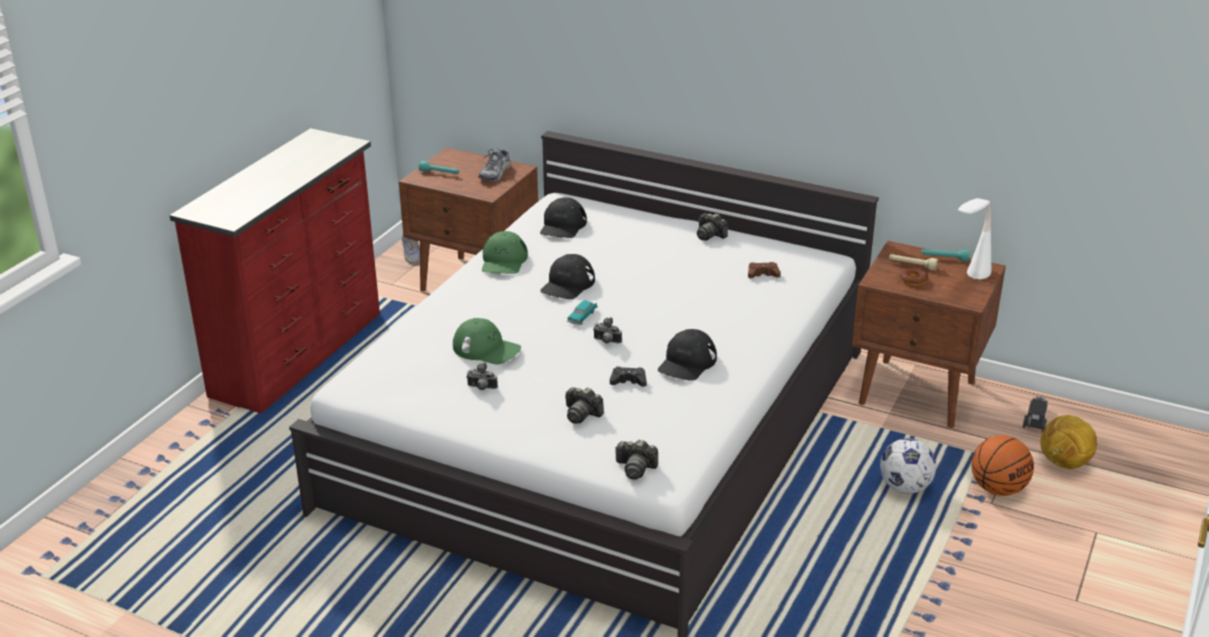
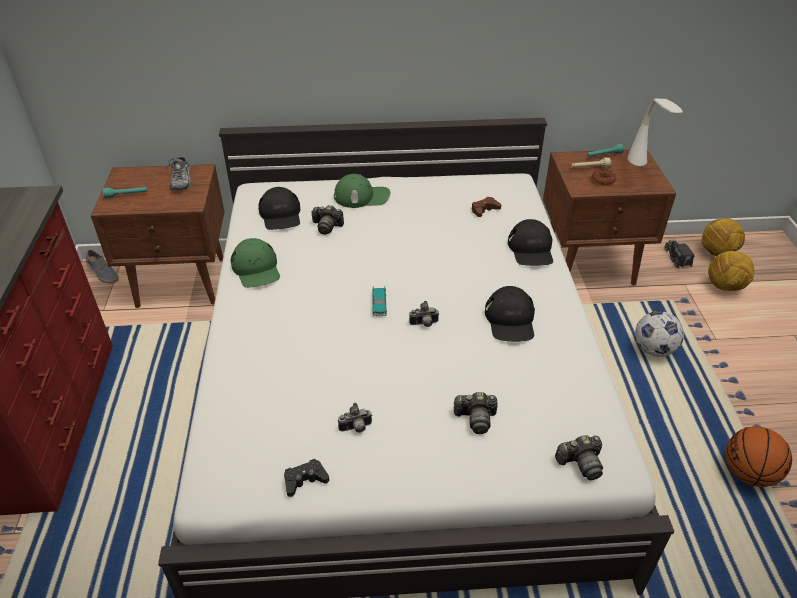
camera: 30 degrees left, 10 degrees up
(486, 349) = (323, 377): green cap -> green cap (362, 196)
(567, 284) = (337, 274): black cap -> black cap (531, 249)
(628, 381) = (481, 361): black game controller -> black game controller (305, 480)
(709, 235) = (410, 186): camera -> camera (327, 226)
(998, 489) = (708, 325): basketball -> basketball (748, 473)
(1097, 430) = (717, 252): none -> football

